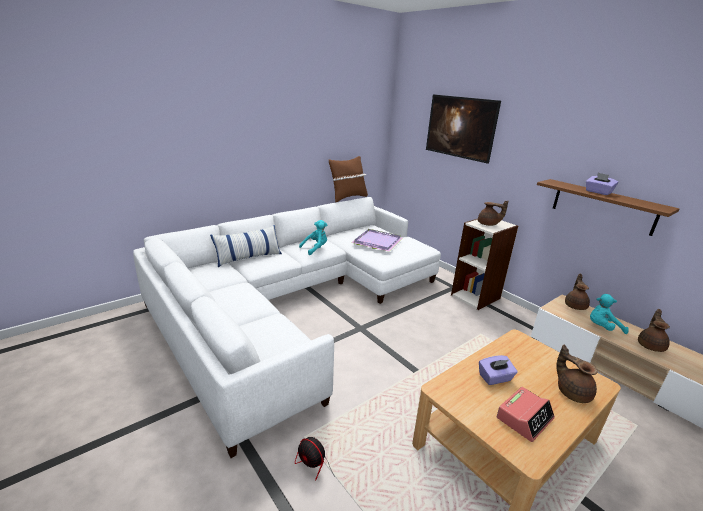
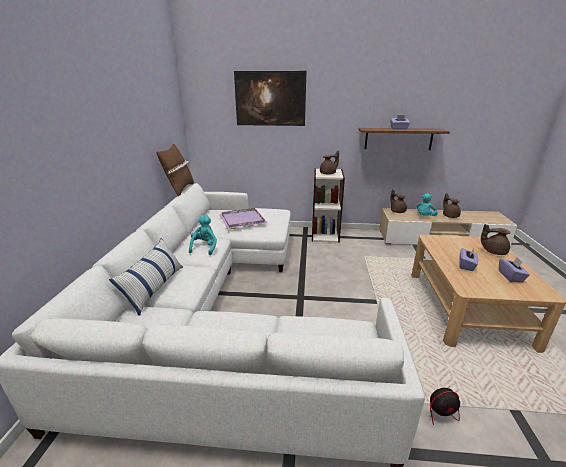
camera: 45 degrees left, 0 degrees up
(524, 418) = (510, 276): alarm clock -> purple tissue box

